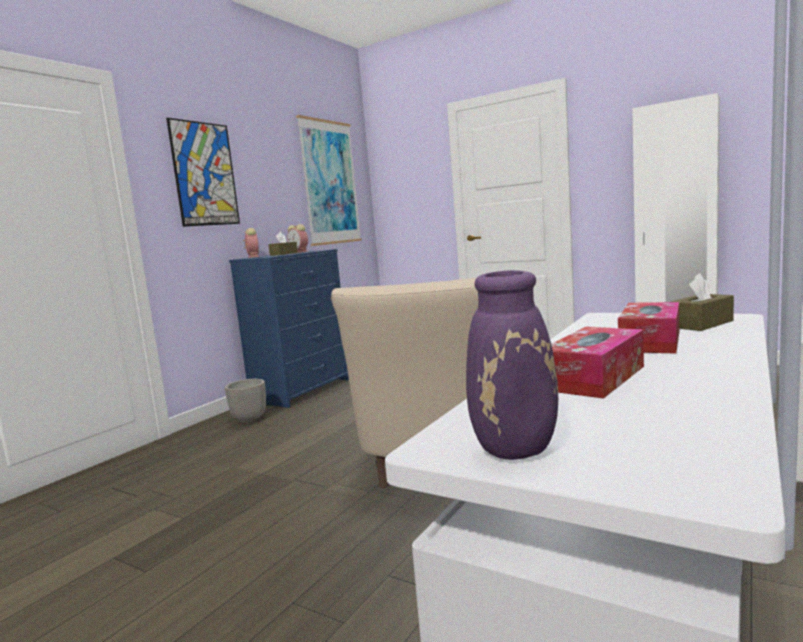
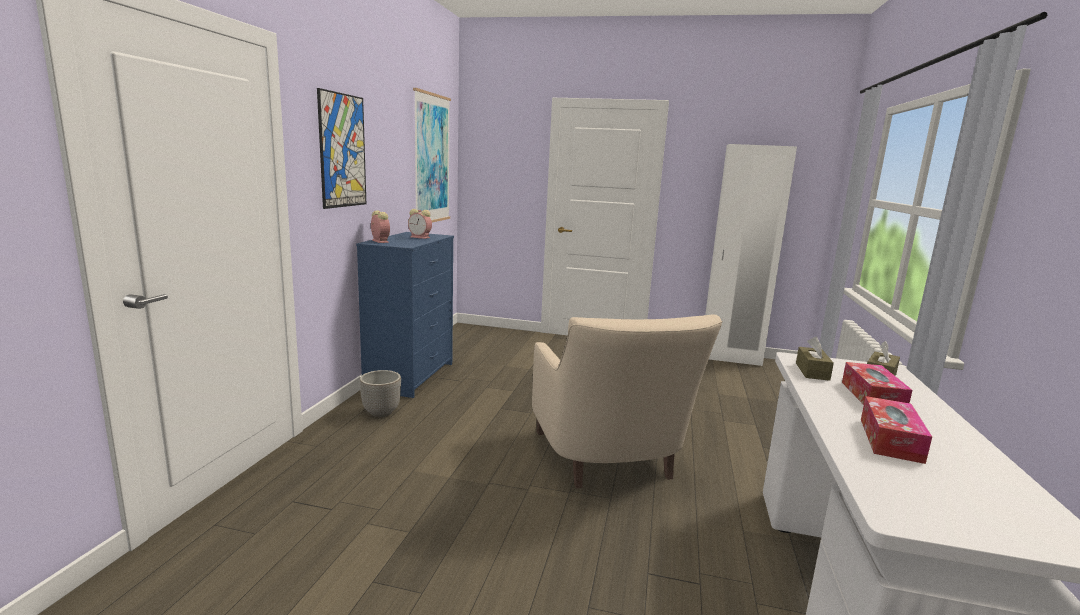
camera: 20 degrees left, 5 degrees up
(283, 254) = (411, 240): brown tissue box -> brown tissue box (812, 371)
(518, 449) = (943, 517): purple vase -> none

